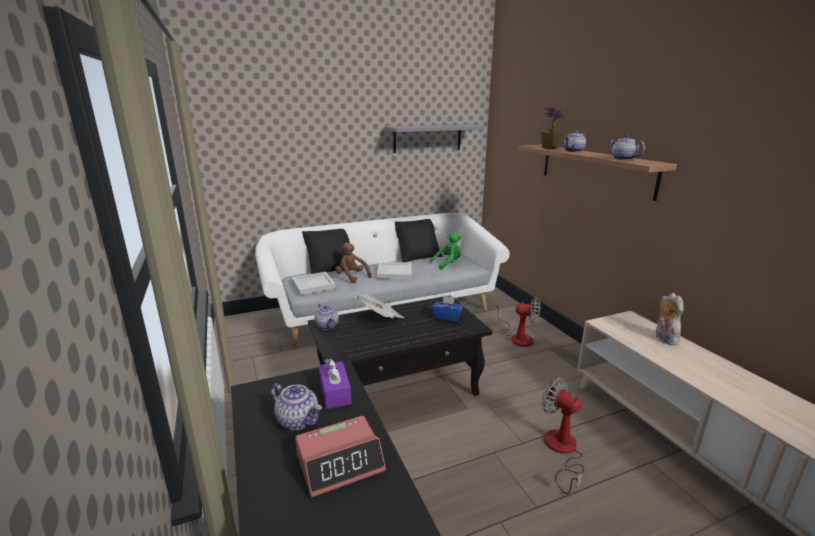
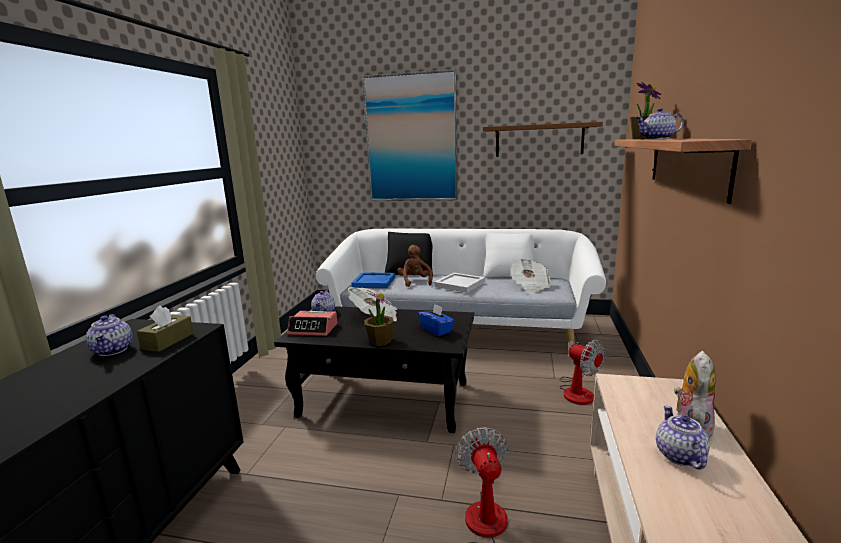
camera: 35 degrees right, 5 degrees down
(314, 136) = (411, 138): none -> picture
(314, 285) = (374, 282): white tray -> blue tray
(335, 392) = (168, 341): purple tissue box -> brown tissue box
(340, 462) = (73, 384): alarm clock -> alarm clock (313, 329)
(417, 256) = (509, 274): black pillow -> white pillow
(419, 338) = (380, 341): none -> potted plant
(427, 138) = (539, 140): grey shelf -> brown shelf
(447, 264) = (530, 286): green plush toy -> newspaper
(622, 159) = (683, 139): teapot -> teapot (678, 455)

